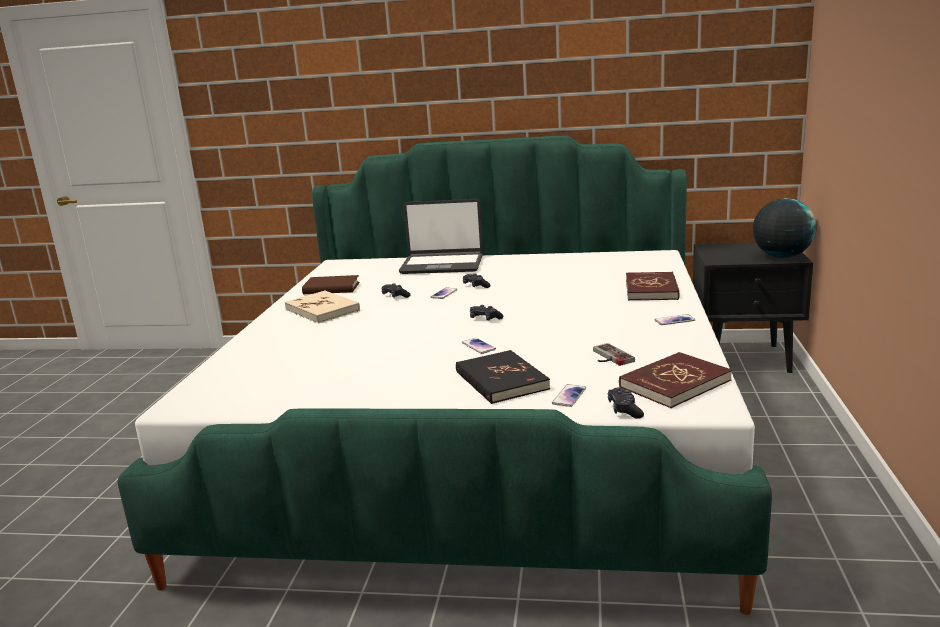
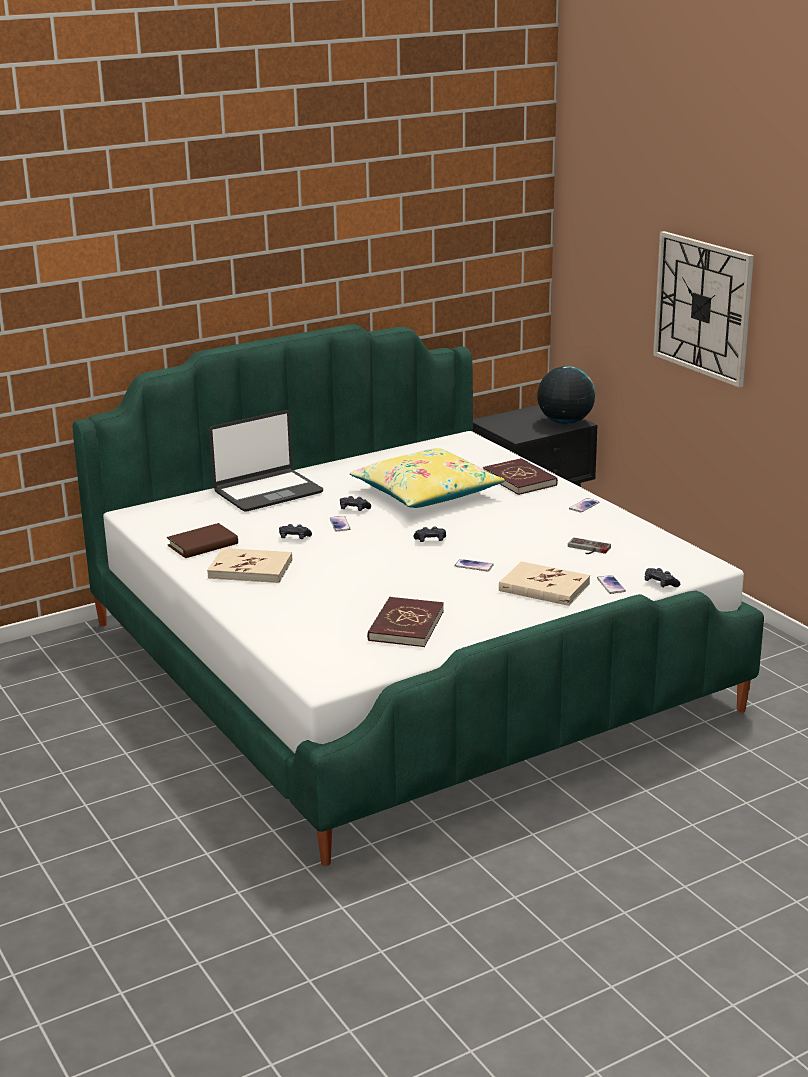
camera: 40 degrees left, 5 degrees up
(501, 381) = (544, 588): black book -> beige book
(552, 285) = (426, 493): none -> yellow pillow
(674, 383) = (662, 557): red book -> red book (405, 626)
(887, 113) = (703, 307): none -> wall clock

